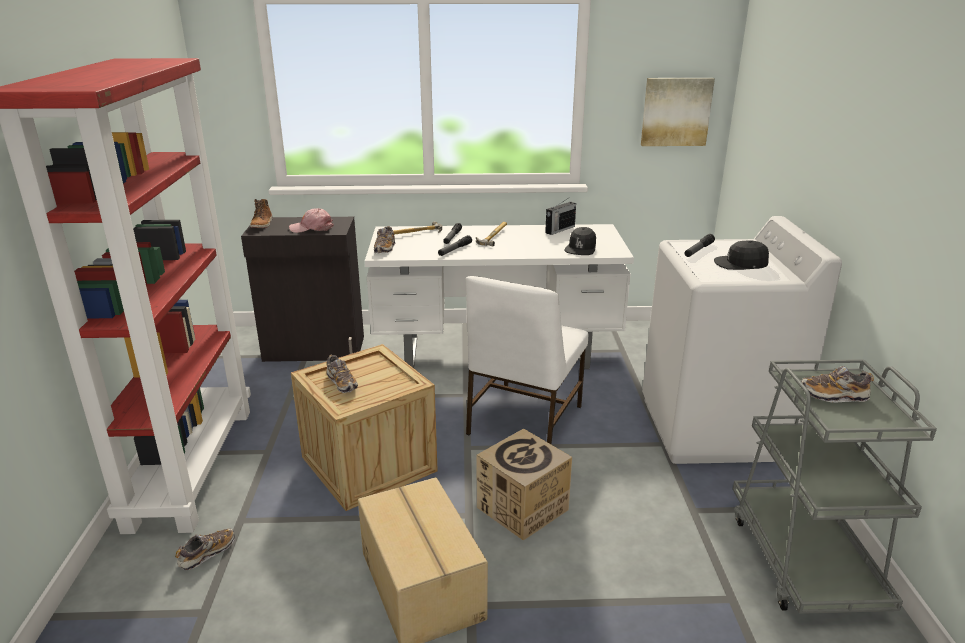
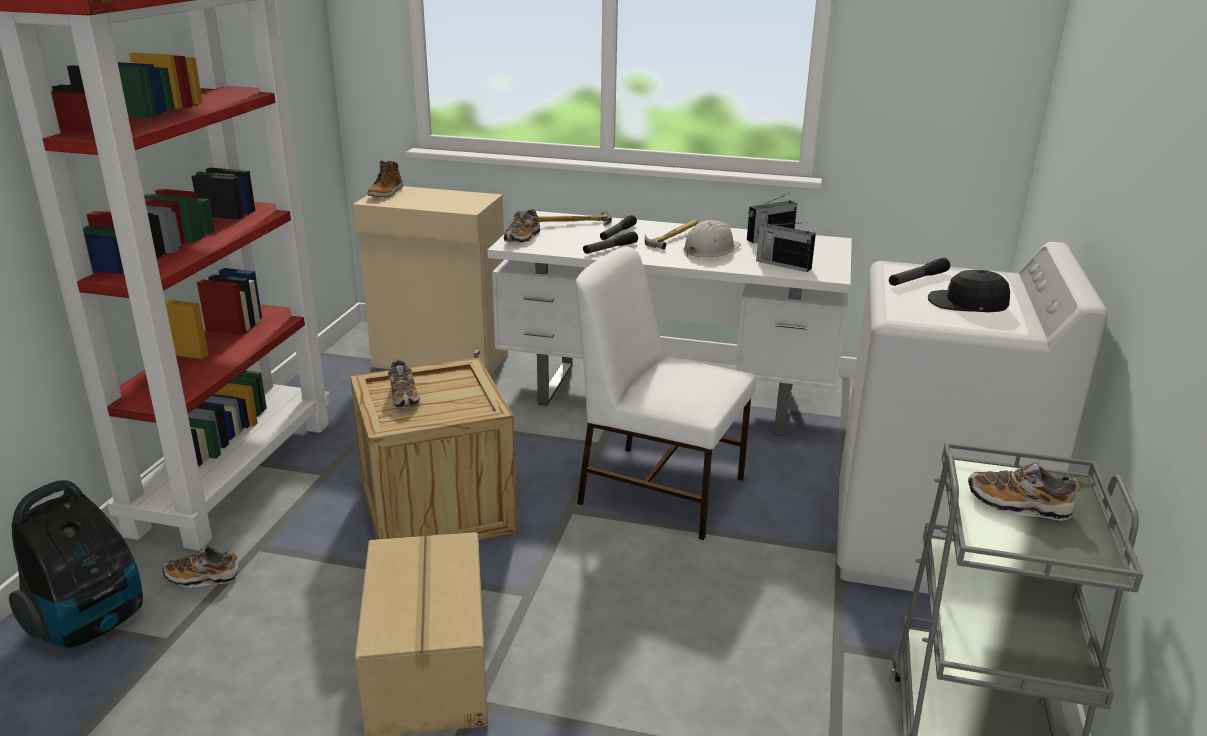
camera: 15 degrees right, 0 degrees up
(129, 610) = (91, 623): none -> vacuum cleaner
(207, 554) = (202, 578): shoe -> shoe turned 150 degrees counterclockwise
(312, 228) = (441, 203): pink cap -> none
(315, 349) = (440, 361): black cabinet -> beige cabinet
(522, 508) = (602, 599): cardboard box -> none
(523, 421) = (659, 489): white chair -> white chair turned 75 degrees clockwise
(525, 243) = (710, 249): none -> white hard hat
(581, 248) = (782, 264): black cap -> radio
(676, 111) = (961, 83): picture -> none

